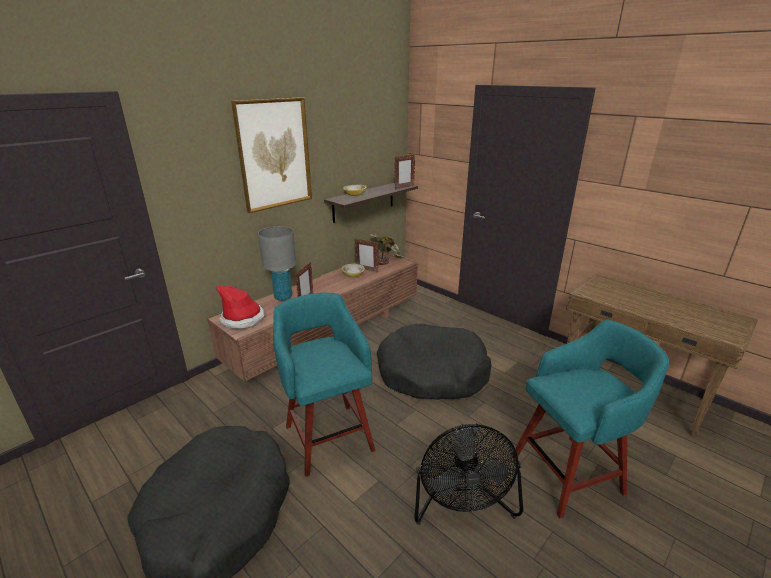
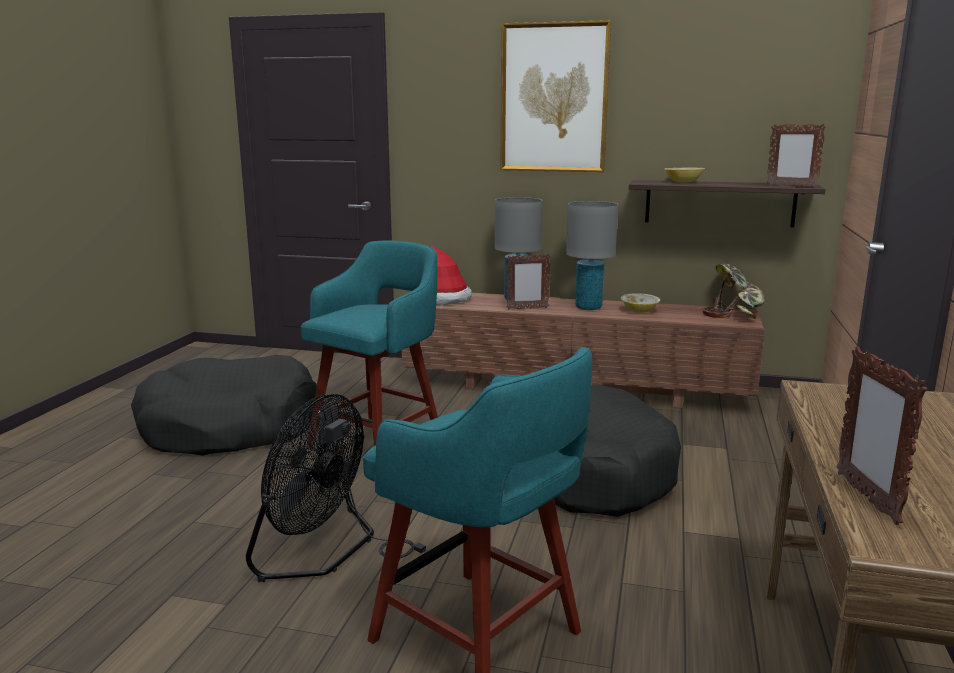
camera: 60 degrees right, 10 degrees down
(329, 284) = (588, 307): none -> grey table lamp
(366, 270) = (671, 313): picture frame -> picture frame (866, 497)
(458, 502) = (337, 547): black fan -> black fan turned 60 degrees clockwise

